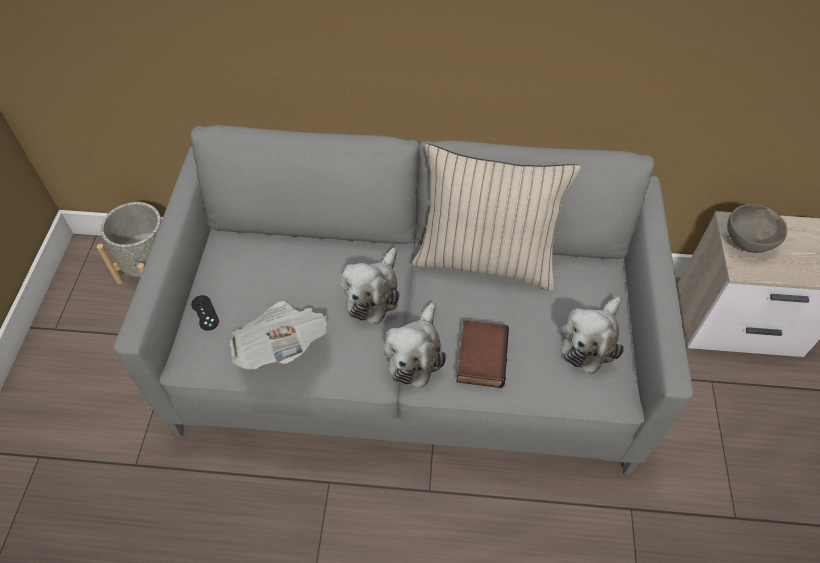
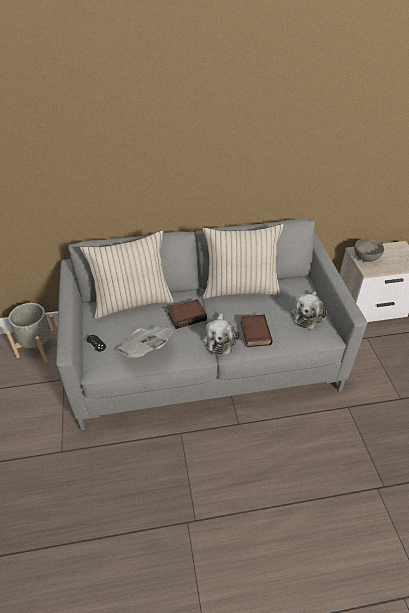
camera: 15 degrees left, 10 degrees down
(290, 246) = (132, 302): none -> beige pillow
(373, 294) = (187, 316): plush toy -> book

